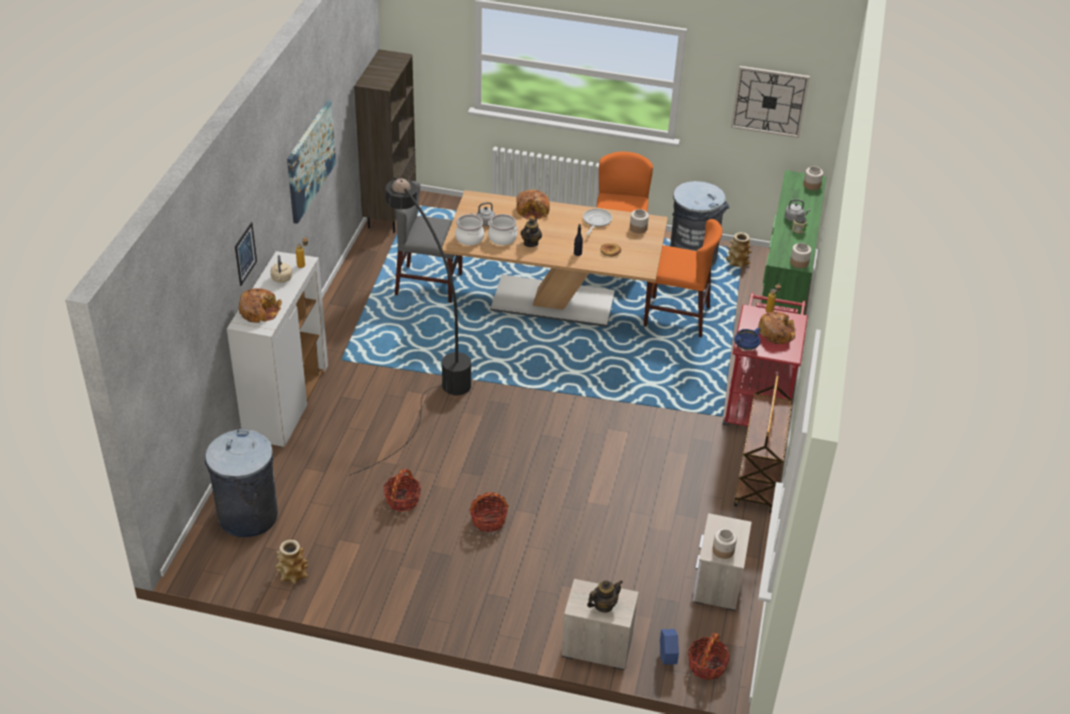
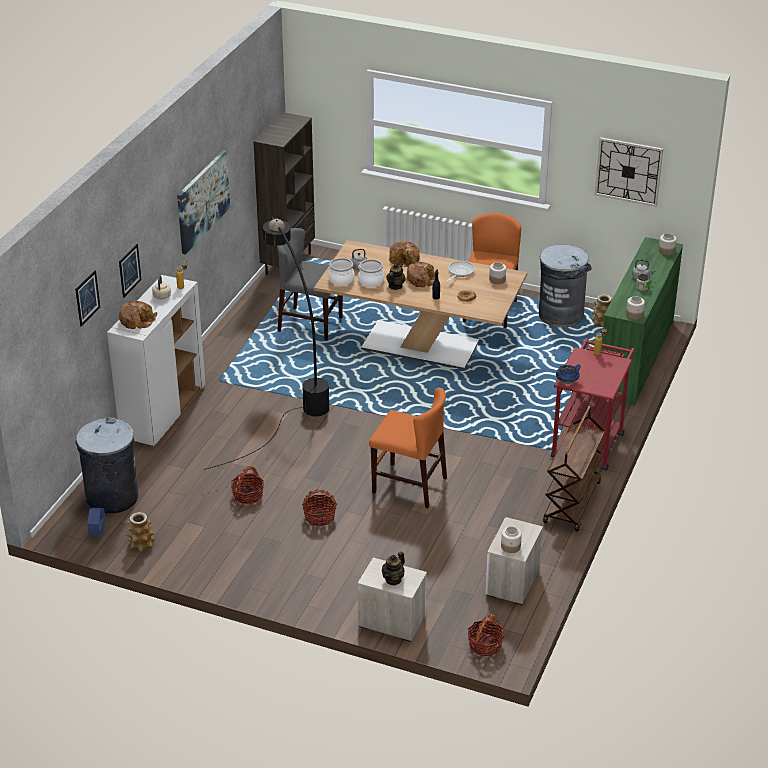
camera: 10 degrees right, 5 degrees down
(205, 295) = (87, 298): none -> picture
(603, 605) = (393, 579): teapot -> teapot turned 150 degrees clockwise
(667, 658) = (451, 636): blue planter -> blue planter (98, 532)
(676, 317) = (532, 365): orange chair -> orange chair (409, 485)
(776, 332) = (599, 371): bread -> bread (422, 279)

